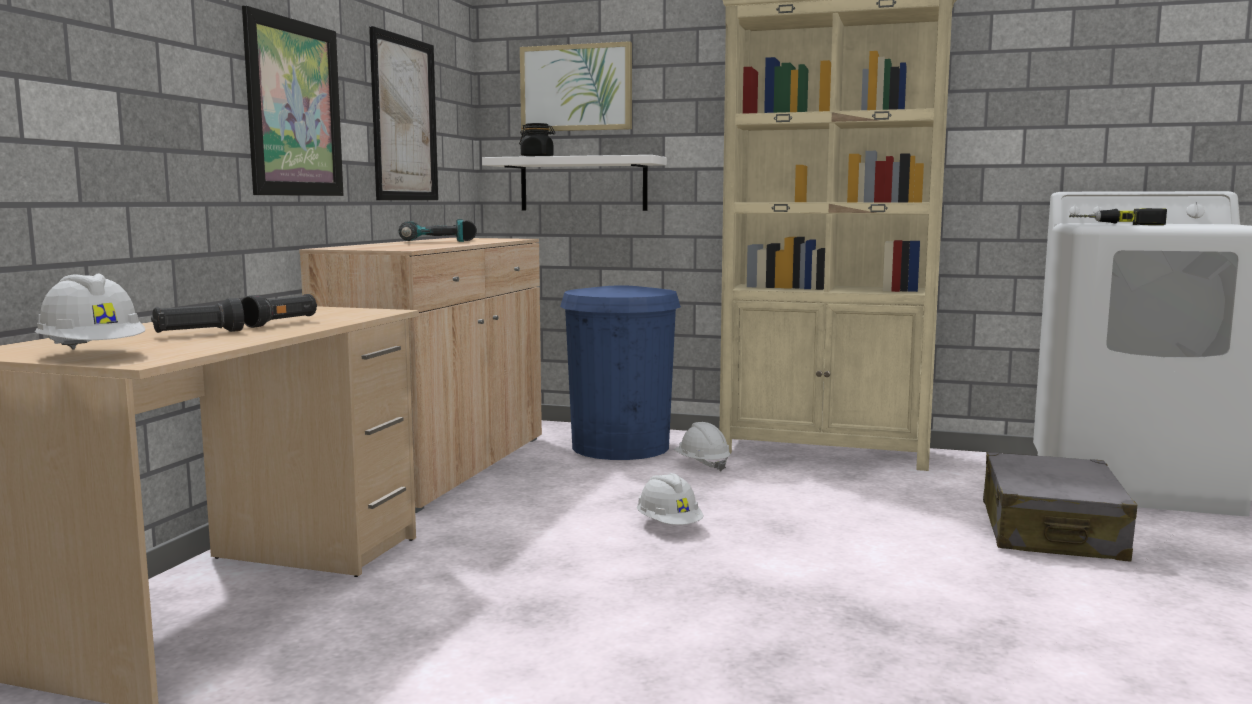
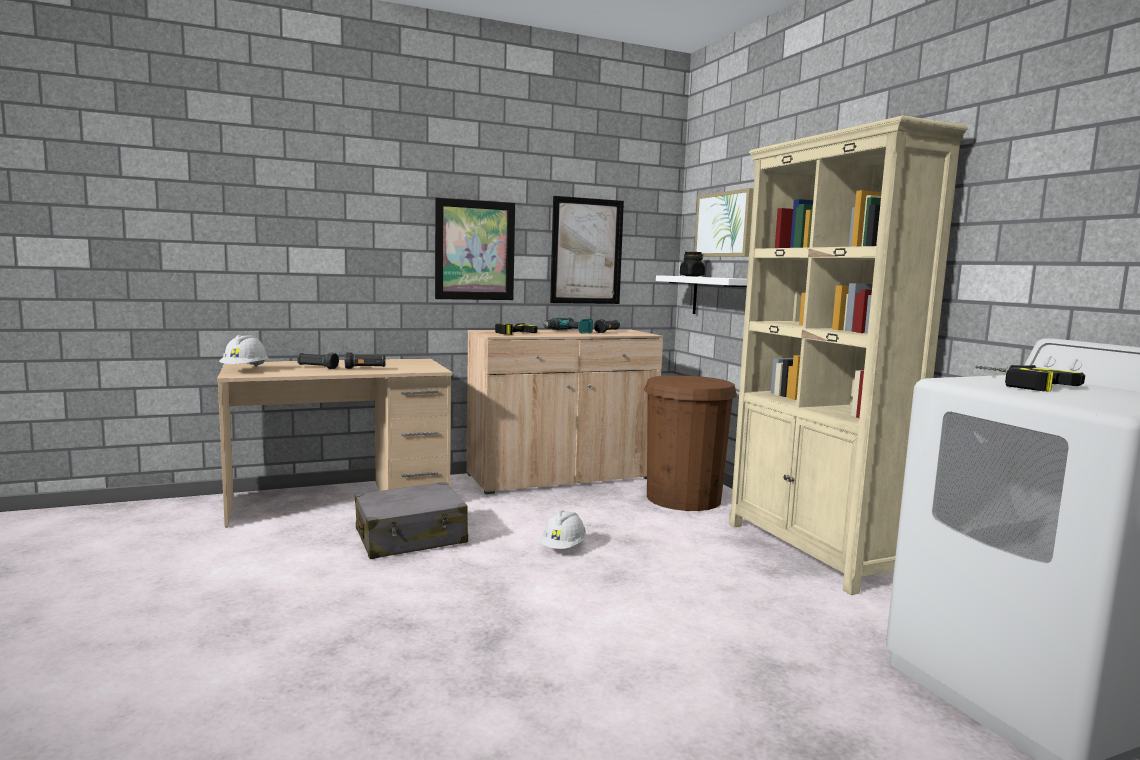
camera: 50 degrees right, 0 degrees up
(382, 246) = (510, 332): none -> power drill
(620, 447) = (683, 498): blue trash can -> brown trash can
(702, 465) = (696, 526): white hard hat -> none
(1051, 531) = (790, 673): grey suitcase -> grey suitcase (411, 537)

